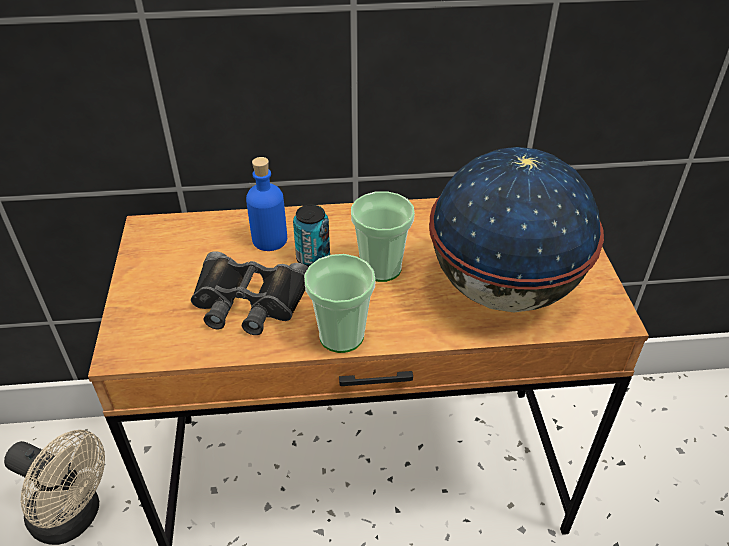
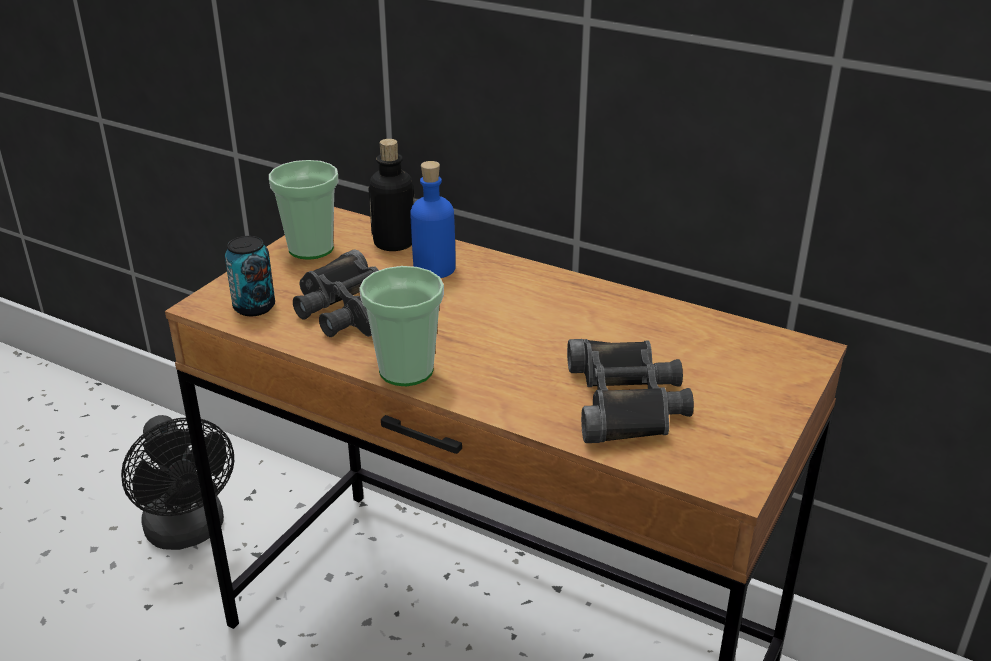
camera: 35 degrees right, 10 degrees down
(74, 517) = (189, 532): beige fan -> black fan
(215, 230) = (394, 243): none -> bottle
(313, 259) = (457, 299): can -> can (254, 307)
(381, 268) = (516, 332): cup -> cup (311, 248)
(502, 289) = (627, 401): globe -> black binoculars

